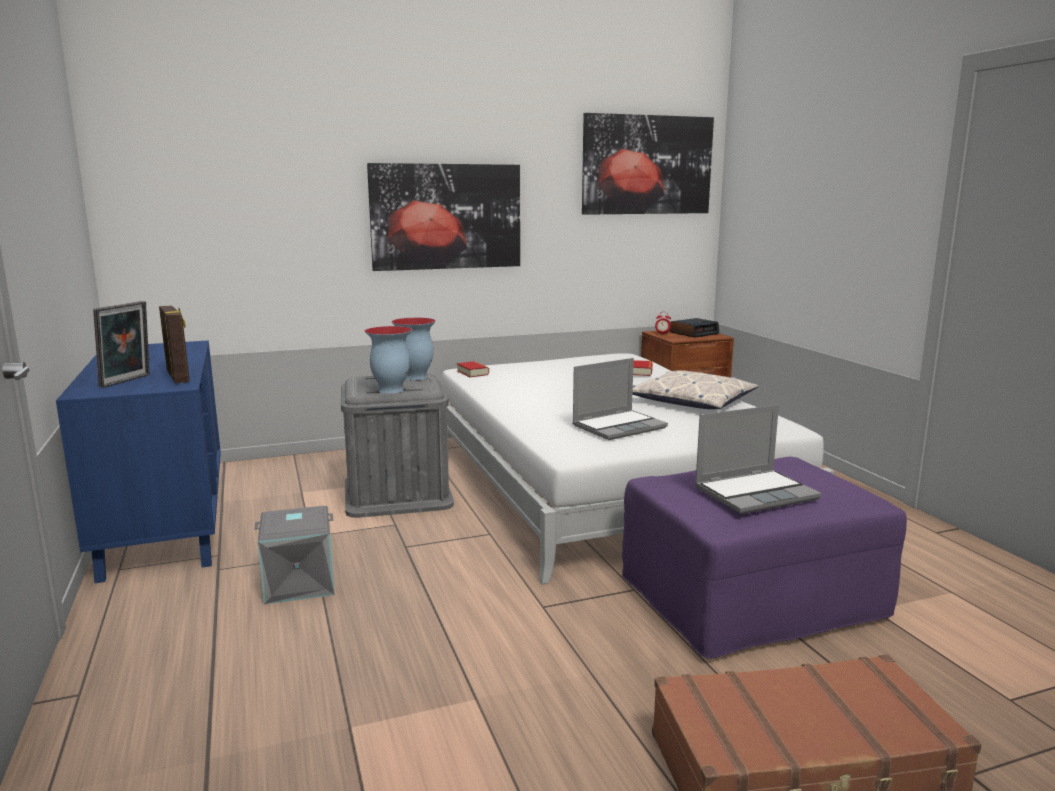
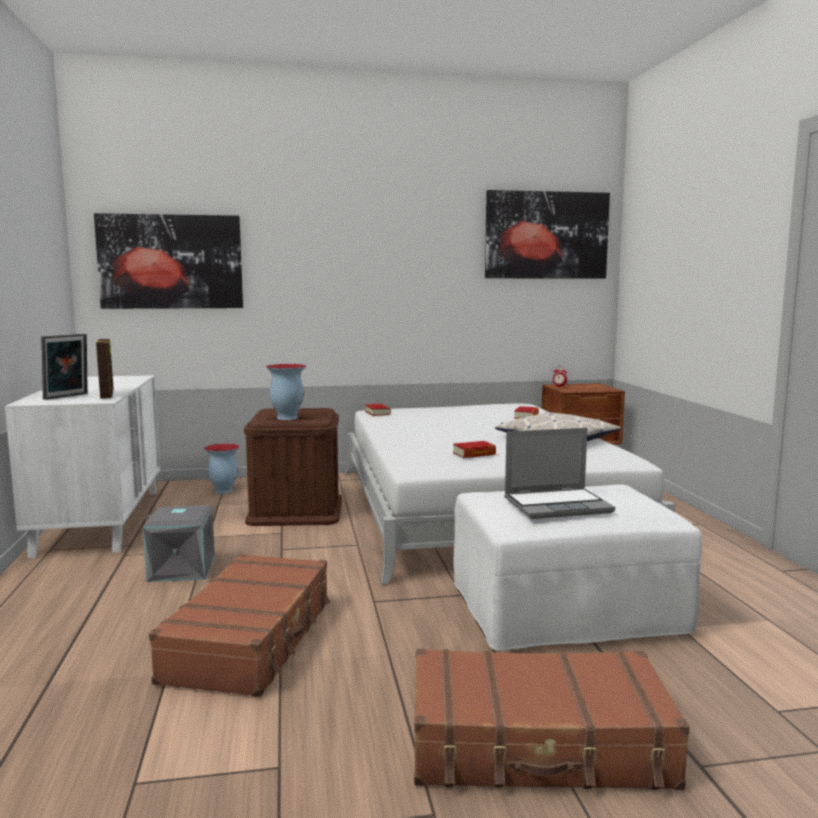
camera: 10 degrees right, 5 degrees down
(165, 523) = (101, 521): blue dresser -> white dresser
(397, 493) = (296, 510): grey storage box -> brown storage box
(415, 377) = (314, 410): vase -> vase (223, 491)
(429, 671) = (252, 640): none -> brown suitcase
(446, 216) = (362, 278): picture -> picture (171, 262)
(619, 426) = (474, 454): laptop -> book
(694, 333) = (589, 386): alarm clock -> none
(750, 598) = (565, 610): purple ottoman -> white ottoman

